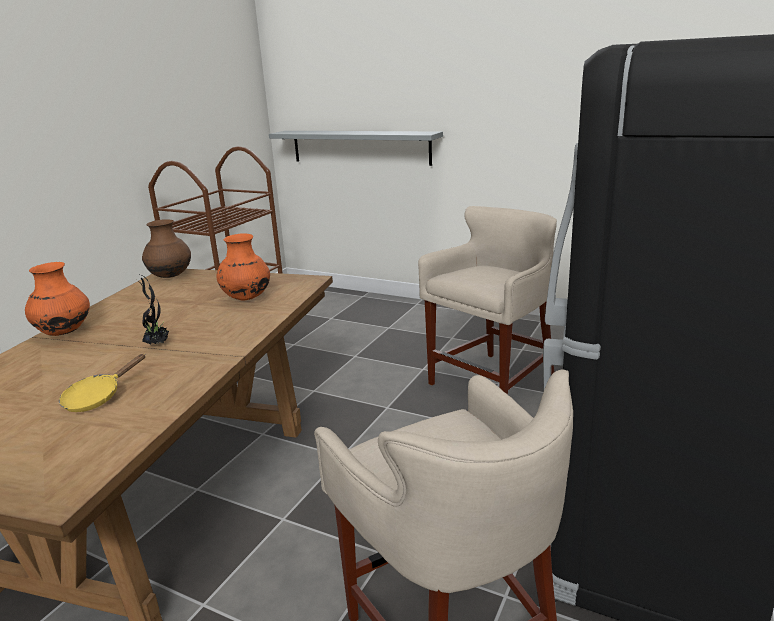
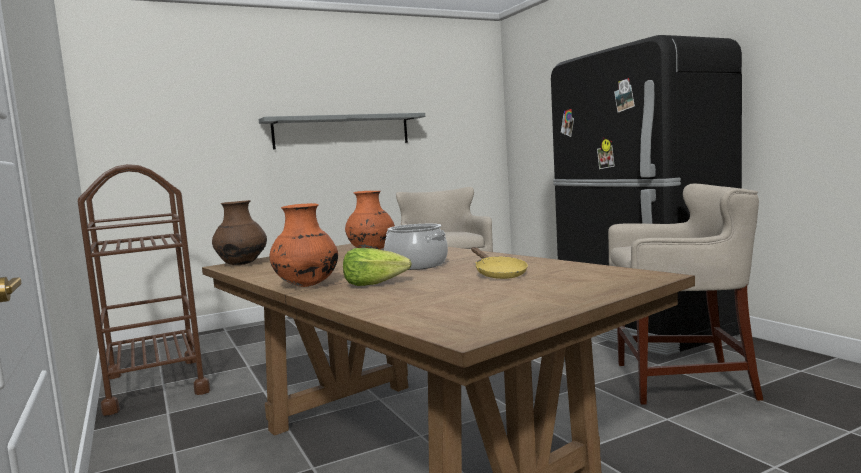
camera: 55 degrees left, 15 degrees down
(63, 356) = (375, 284): none -> lettuce
(158, 344) = (417, 265): potted plant -> cooking pot
(359, 147) = (207, 178): grey shelf -> grey shelf (342, 131)

